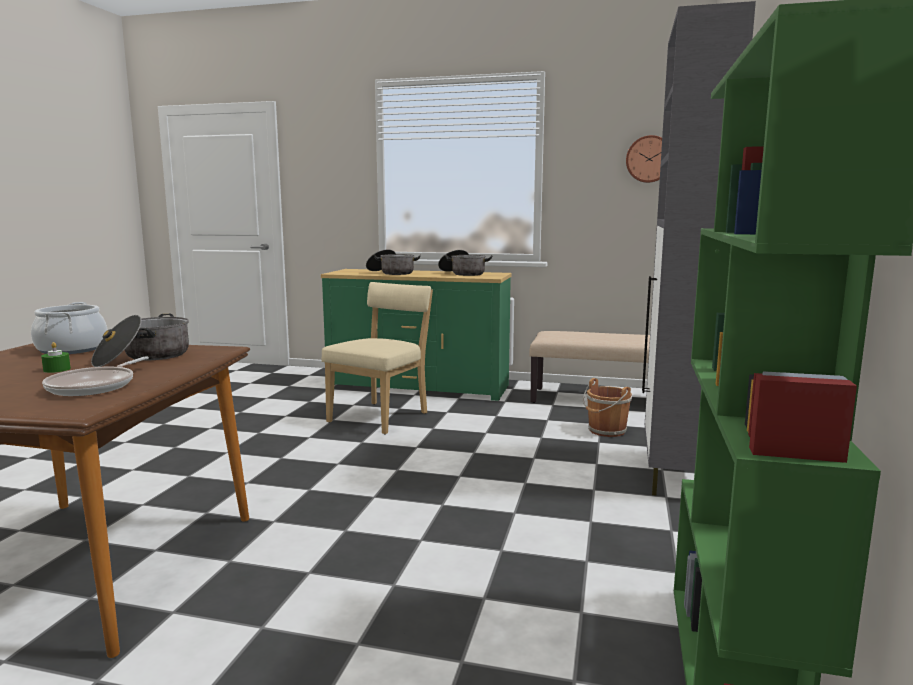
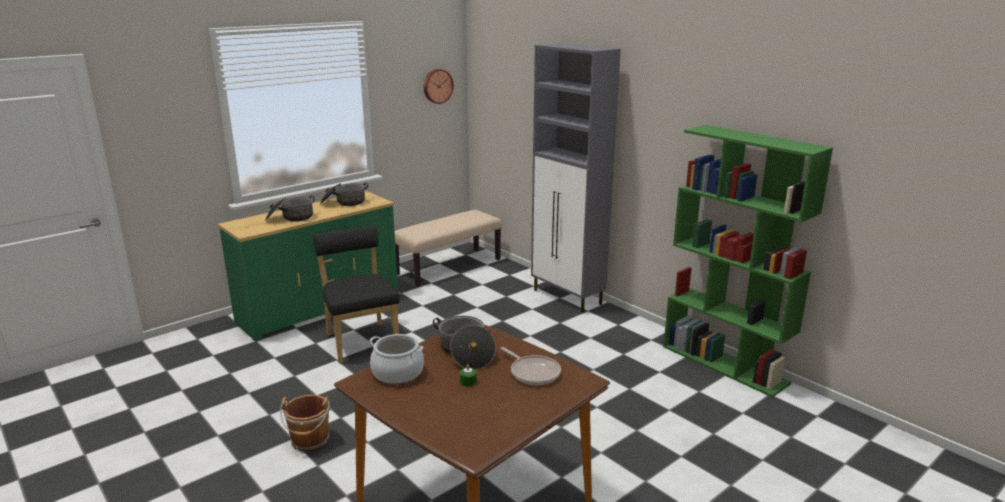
camera: 55 degrees left, 10 degrees up
(382, 416) = (361, 340): beige chair -> black chair
(606, 431) = (494, 287): brown bucket -> brown bucket (310, 441)

